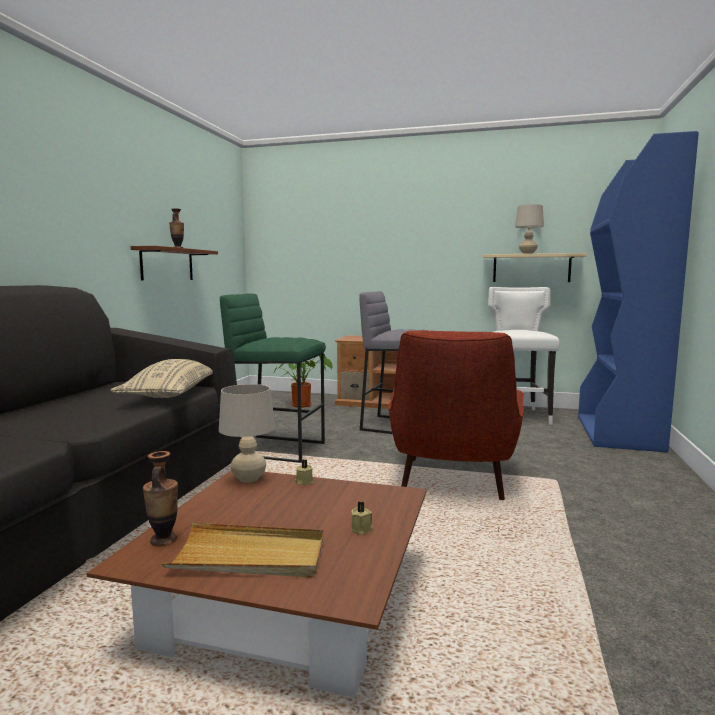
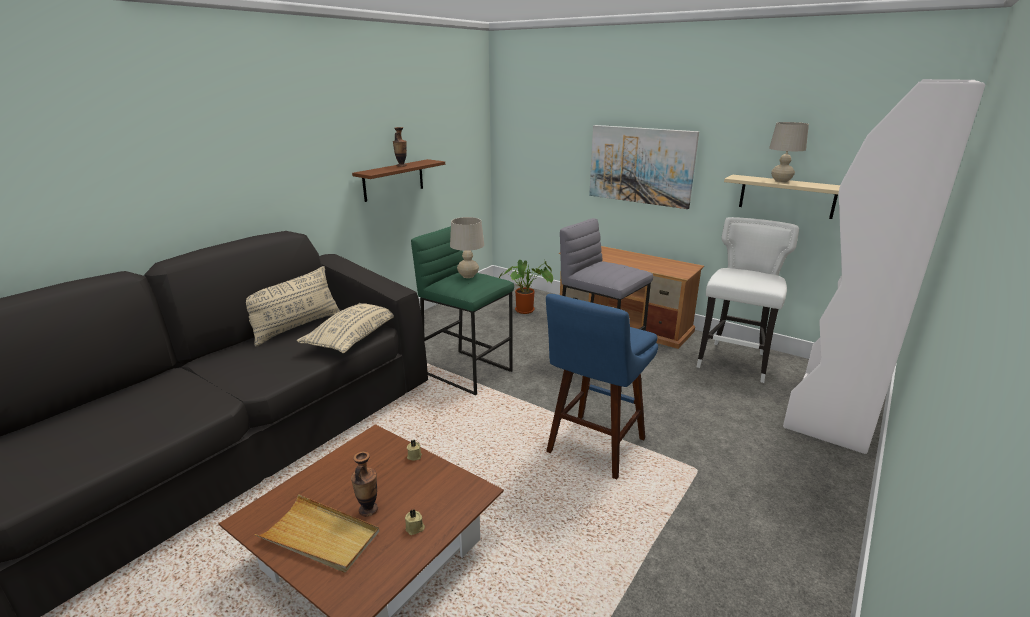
camera: 20 degrees right, 15 degrees up
(87, 395) = (296, 327): none -> beige pillow
(163, 540) = (279, 502): vase -> vase (368, 510)
(248, 479) = (377, 441): beige table lamp -> beige table lamp (468, 276)
(401, 256) = (641, 165): none -> picture
(452, 481) = (593, 449): red armchair -> blue stool
(619, 433) = (832, 412): blue bookcase -> white bookcase

